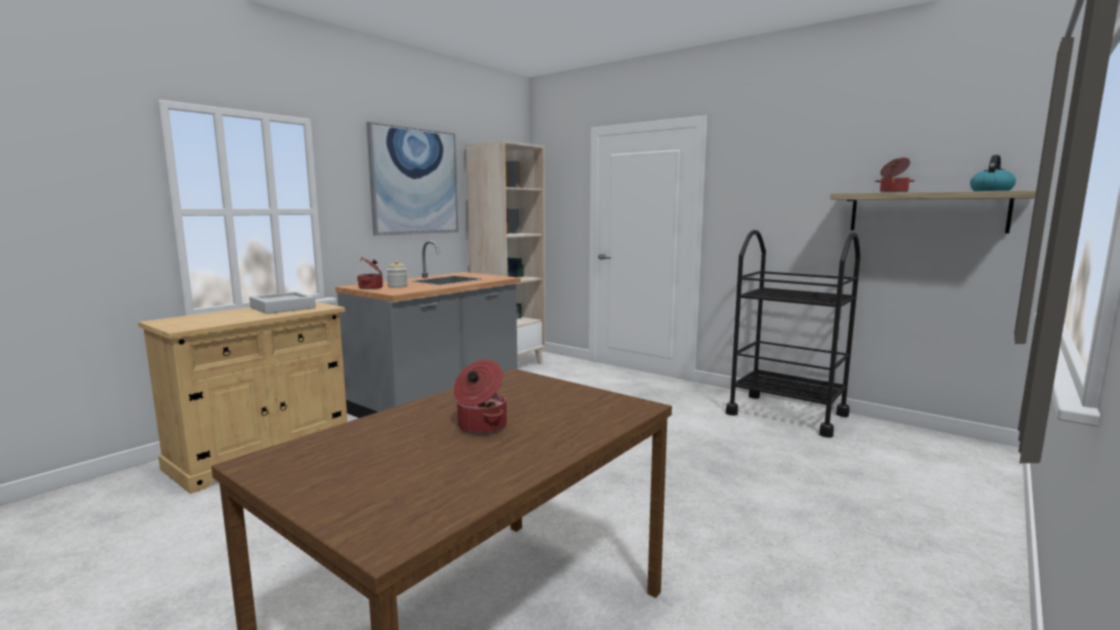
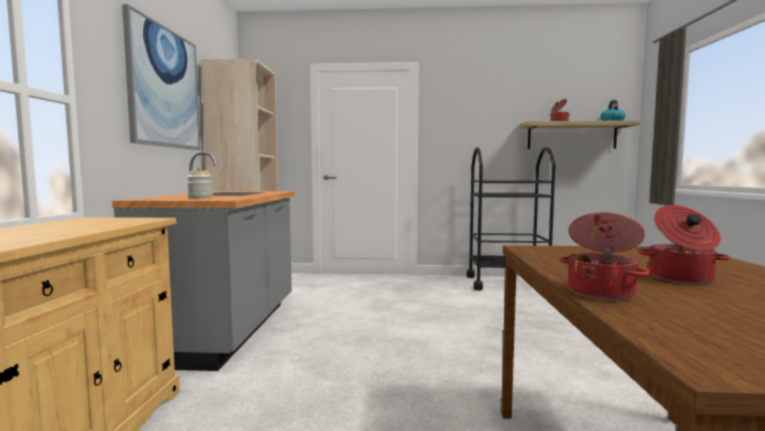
camera: 35 degrees left, 5 degrees down
(283, 308) = (81, 223): grey tray -> none
(371, 288) = (172, 199): cooking pot -> cooking pot (601, 292)

